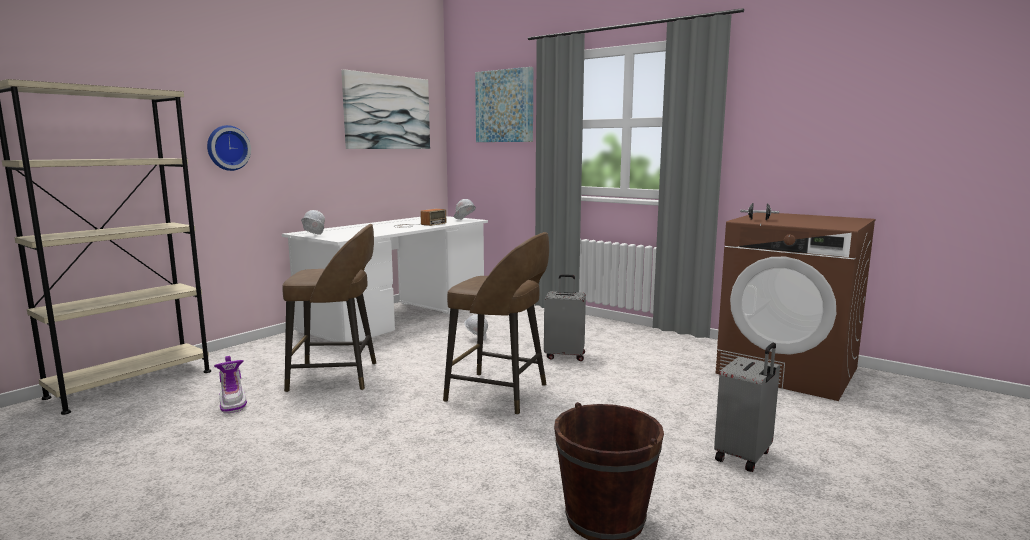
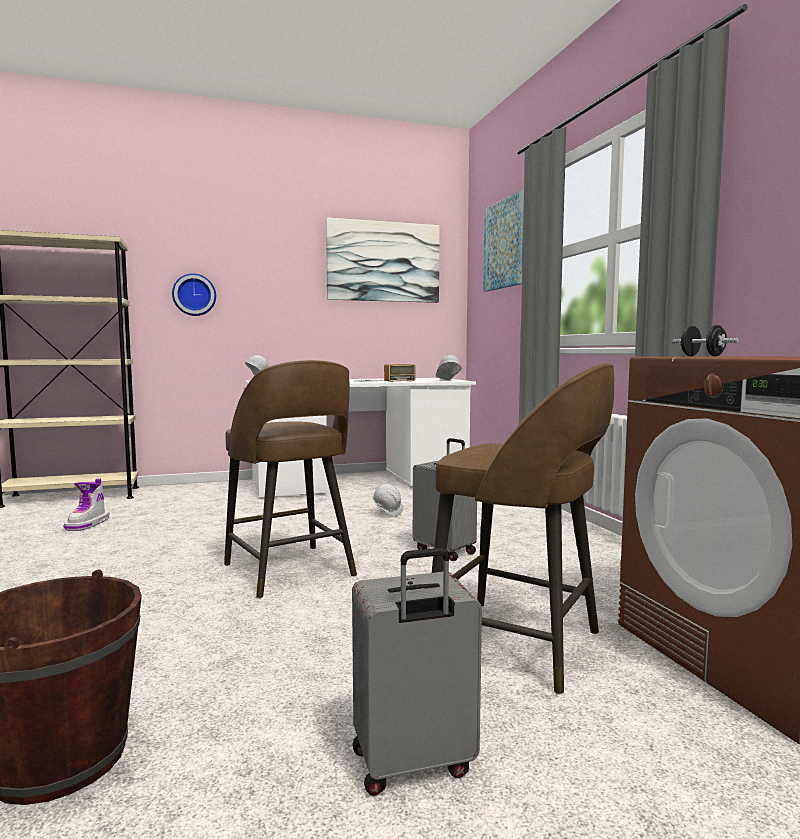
camera: 35 degrees right, 5 degrees down
(336, 376) = (197, 521): brown stool -> brown stool (519, 644)

